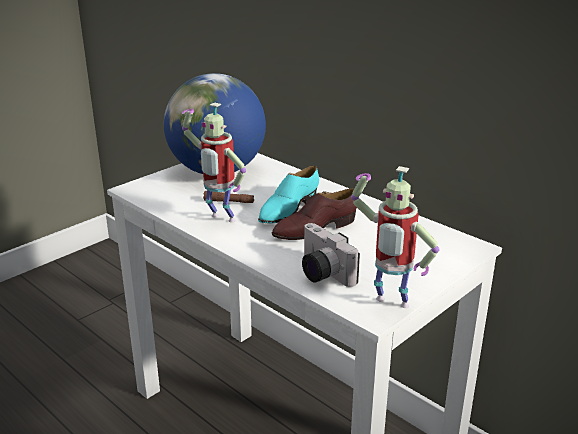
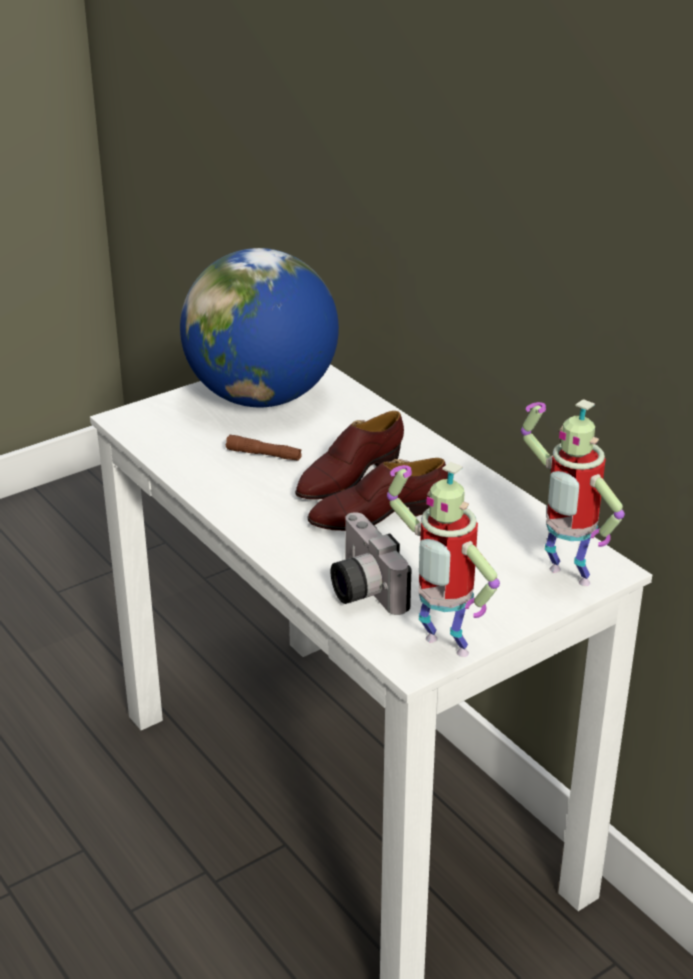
camera: 10 degrees right, 5 degrees up
(219, 219) = (241, 485): toy robot -> toy robot (564, 578)
(288, 209) = (348, 476): turquoise shoe -> brown shoe

